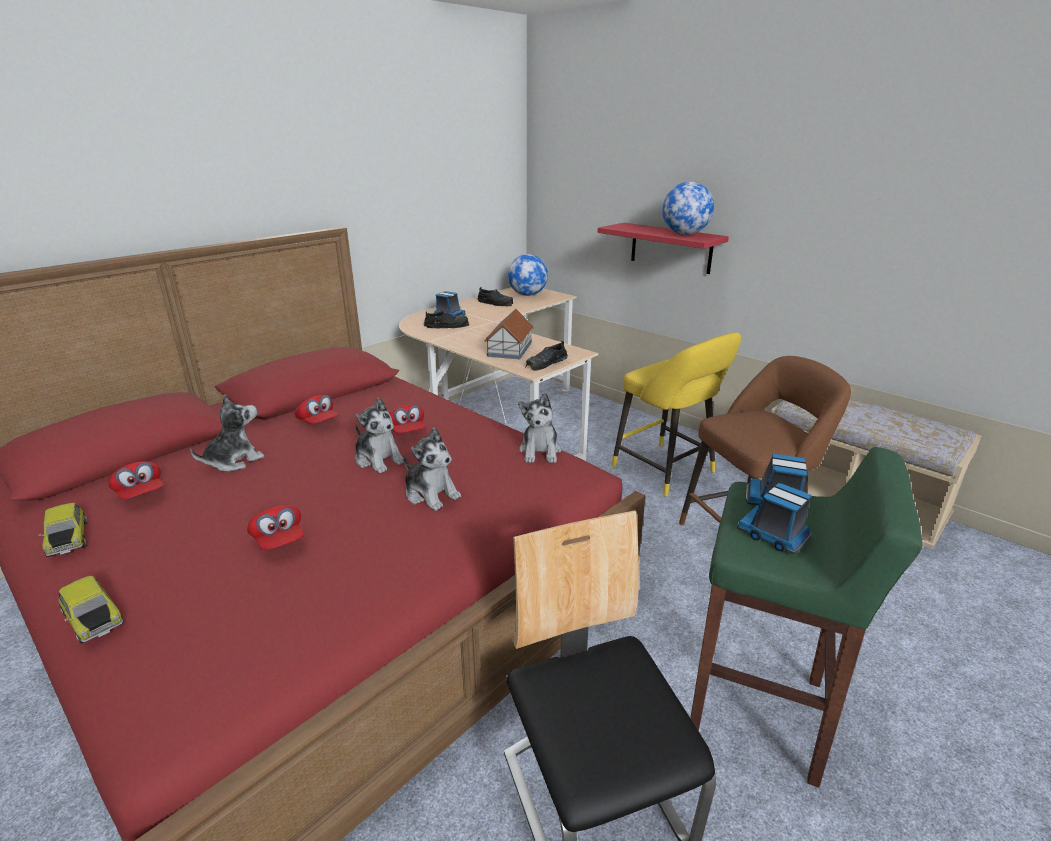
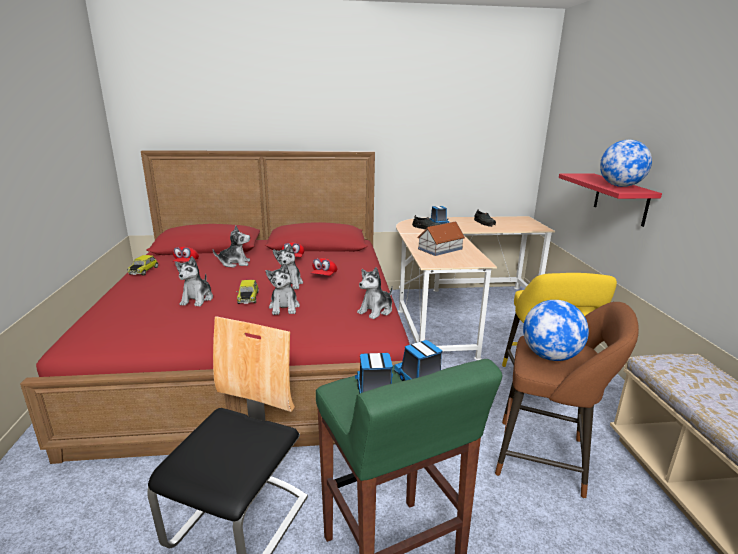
camera: 40 degrees right, 5 degrees down
(92, 619) = (108, 299): toy car -> toy car (247, 298)
(279, 540) = (197, 299): red cap -> plush toy
(527, 295) = (517, 223): globe -> globe (550, 356)
(546, 363) = (447, 262): black shoe -> none

